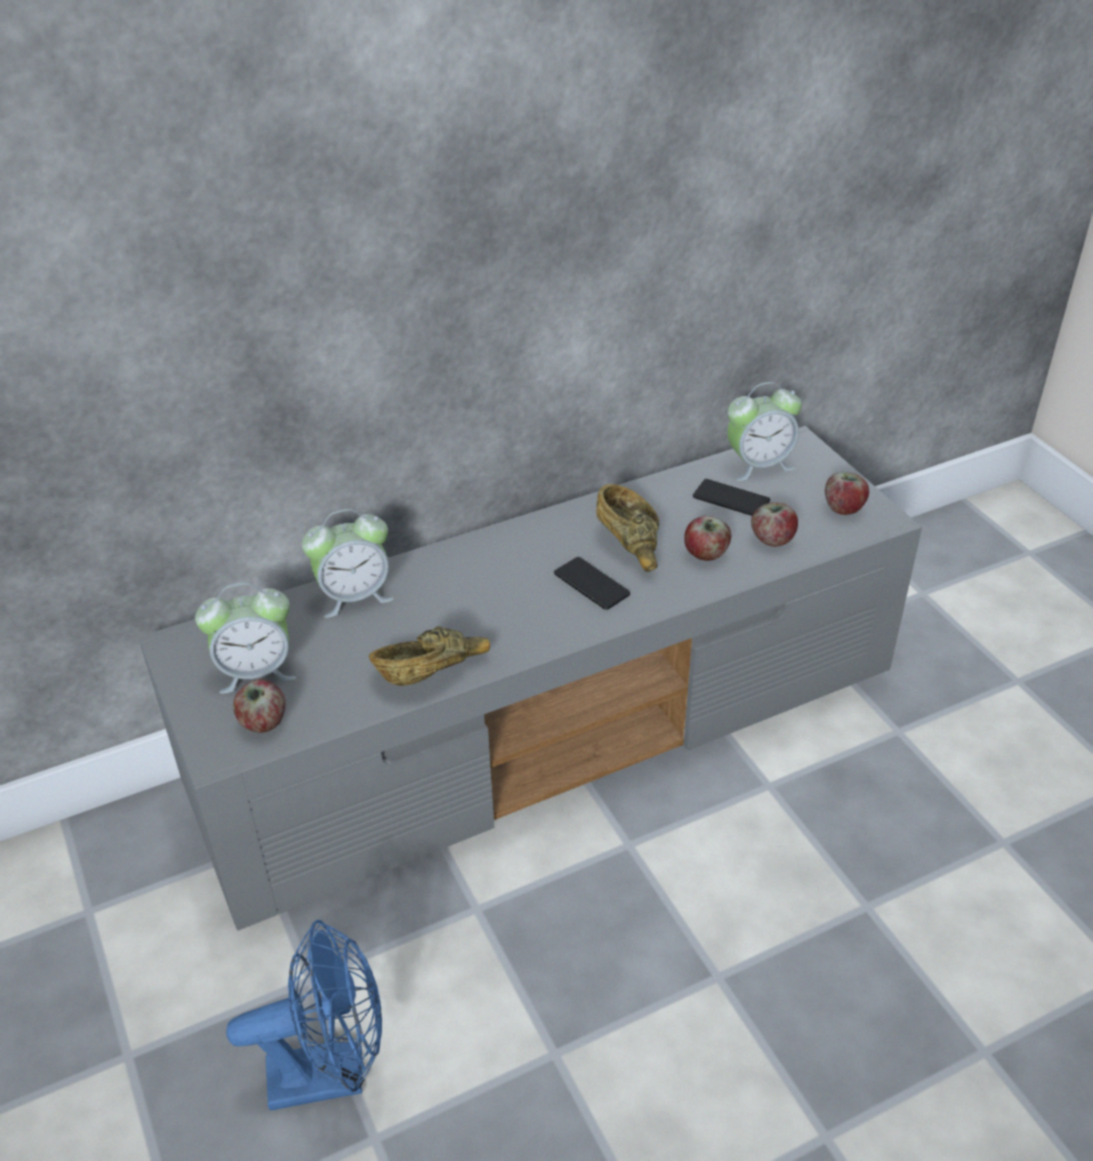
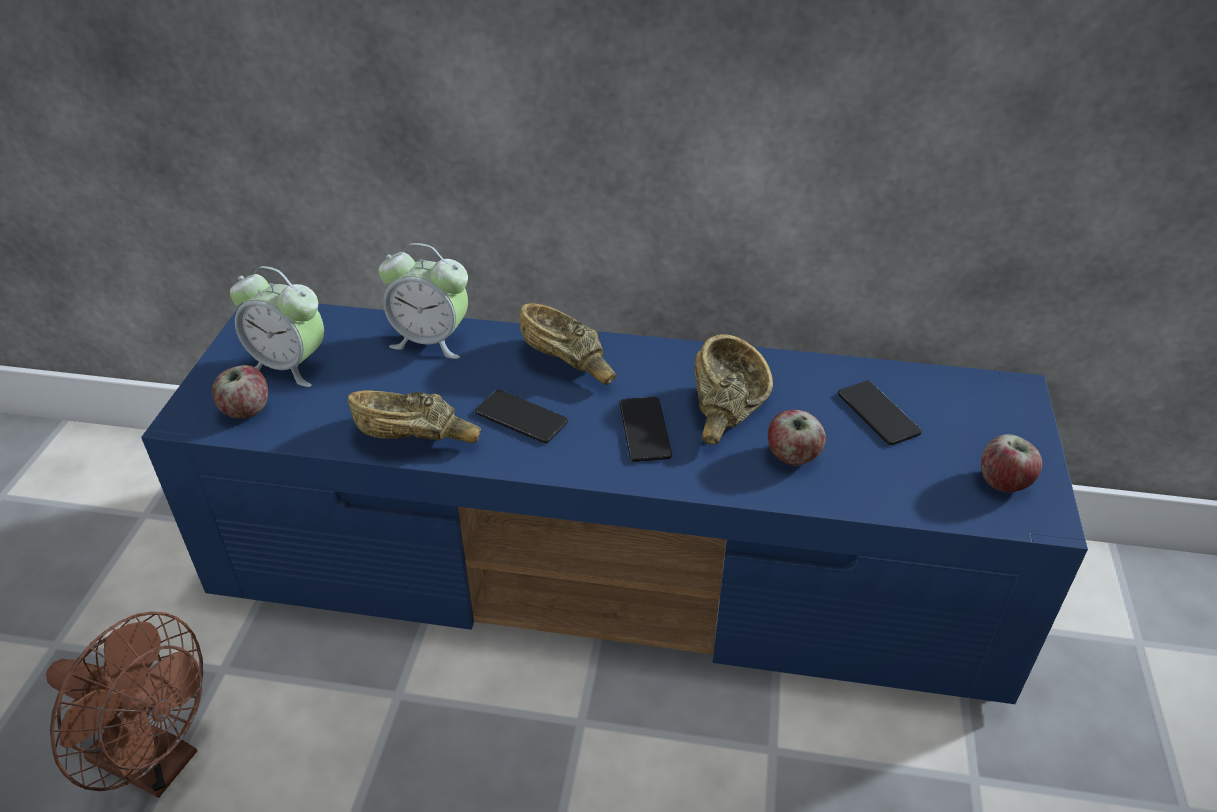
camera: 35 degrees right, 0 degrees up
(331, 1073) = (157, 763): blue fan -> brown fan
(486, 560) = (573, 361): none -> brown bowl
(494, 619) = (521, 417): none -> phone
(552, 729) = (613, 569): grey tv stand -> blue tv stand
(759, 465) = (946, 393): alarm clock -> none
(772, 539) = (883, 476): apple -> none

